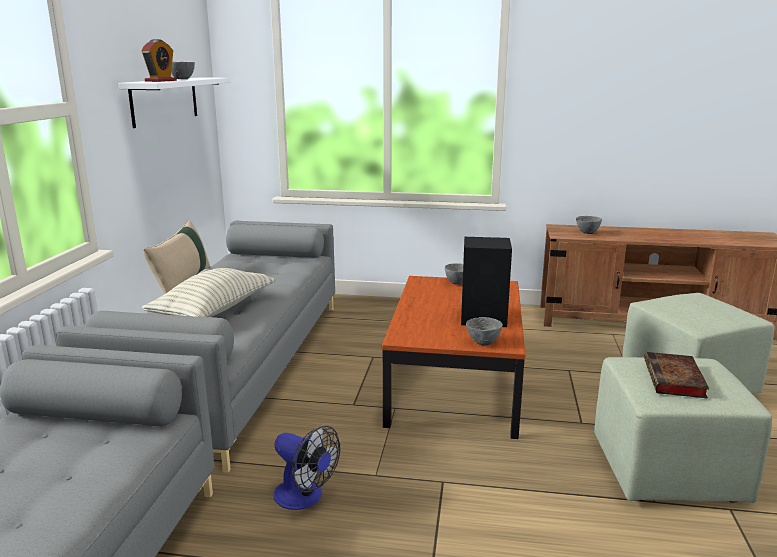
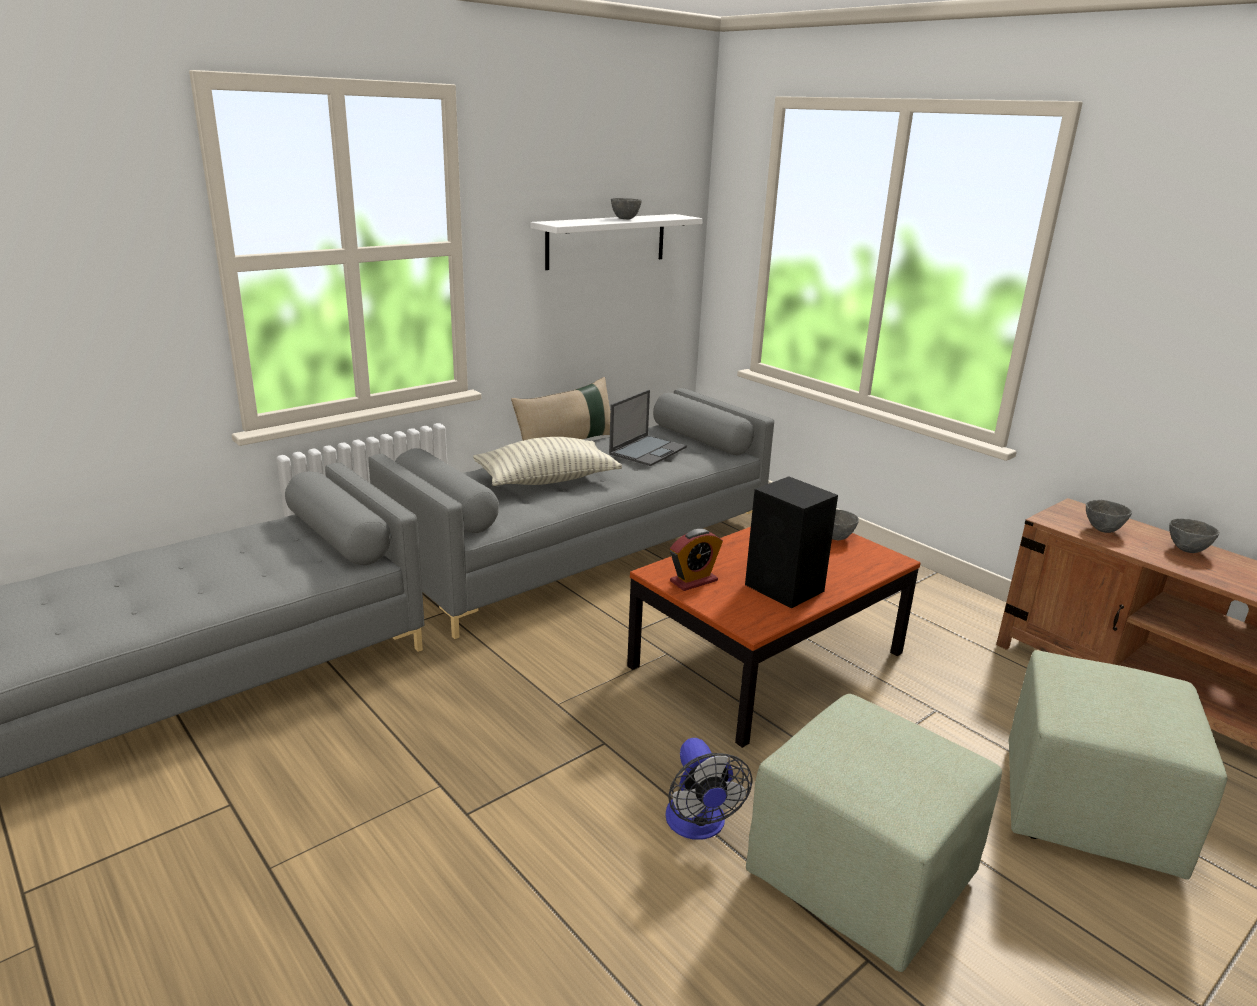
camera: 40 degrees right, 5 degrees up
(161, 81) = (580, 222): alarm clock -> alarm clock (693, 581)
(256, 270) = (648, 450): none -> laptop
(305, 497) = (478, 690): fan -> fan (698, 825)
(483, 343) = (730, 613): grey bowl -> grey bowl (1187, 550)
(675, 380) = (866, 755): book -> none

